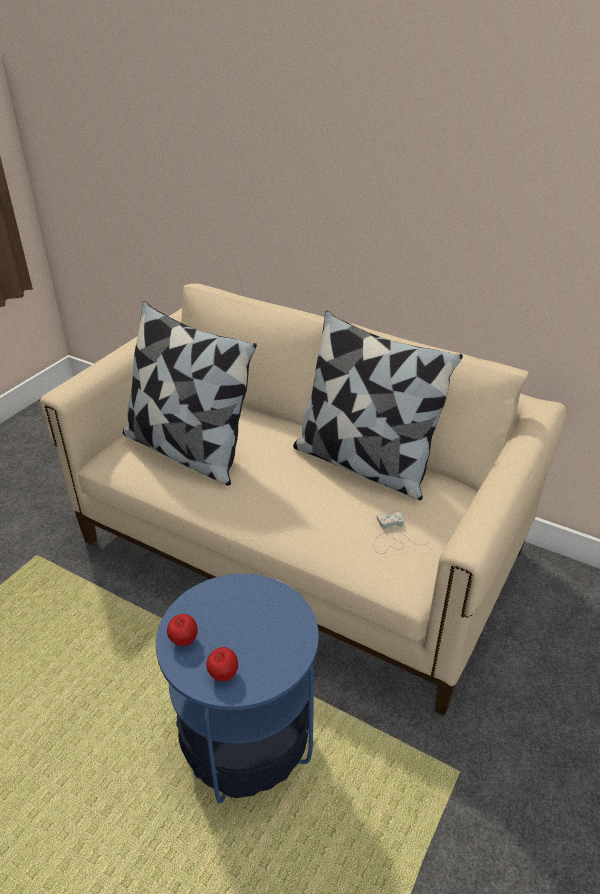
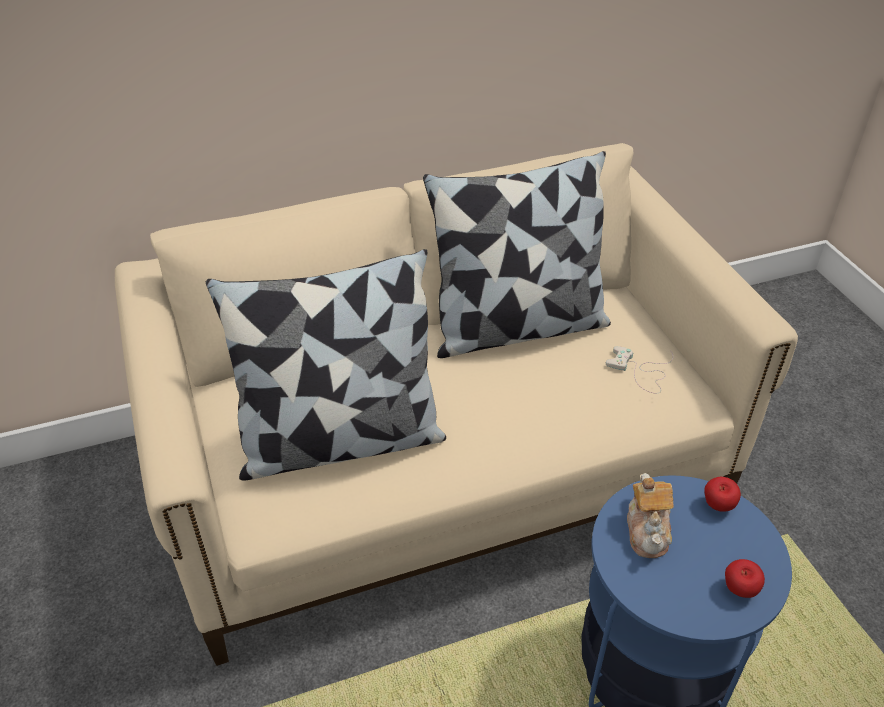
camera: 50 degrees left, 5 degrees up
(183, 641) = (668, 599): apple -> apple (717, 506)
(234, 604) = (648, 530): none -> teapot

